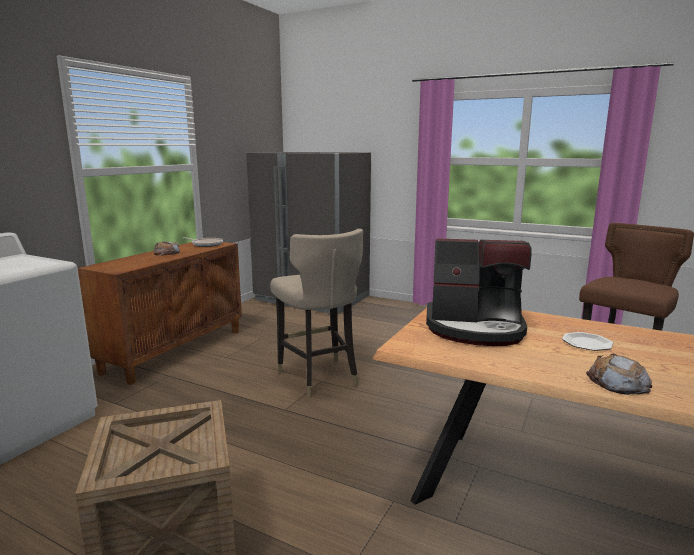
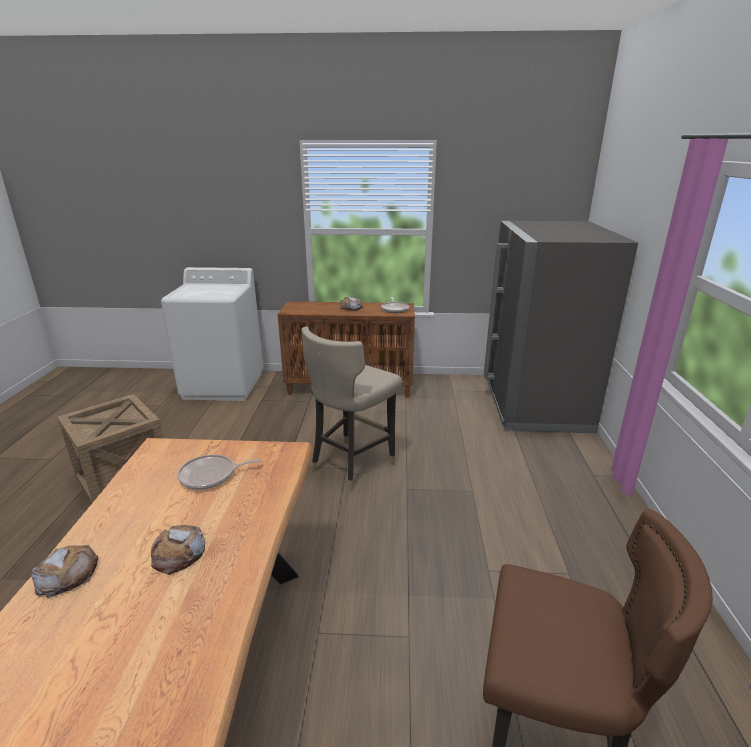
camera: 65 degrees right, 10 degrees up
(475, 328) = (210, 476): coffee machine -> frying pan
(587, 343) = (178, 553): plate -> bread

